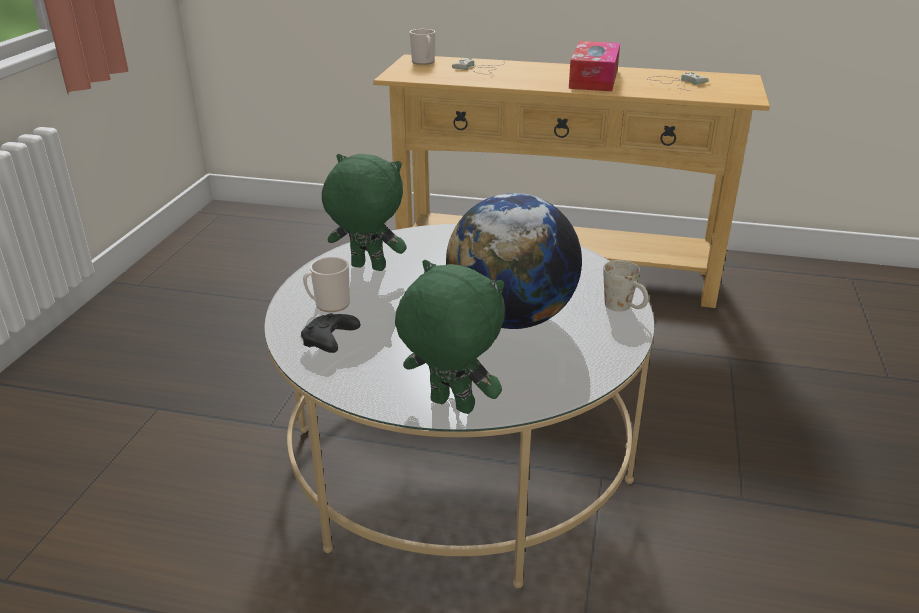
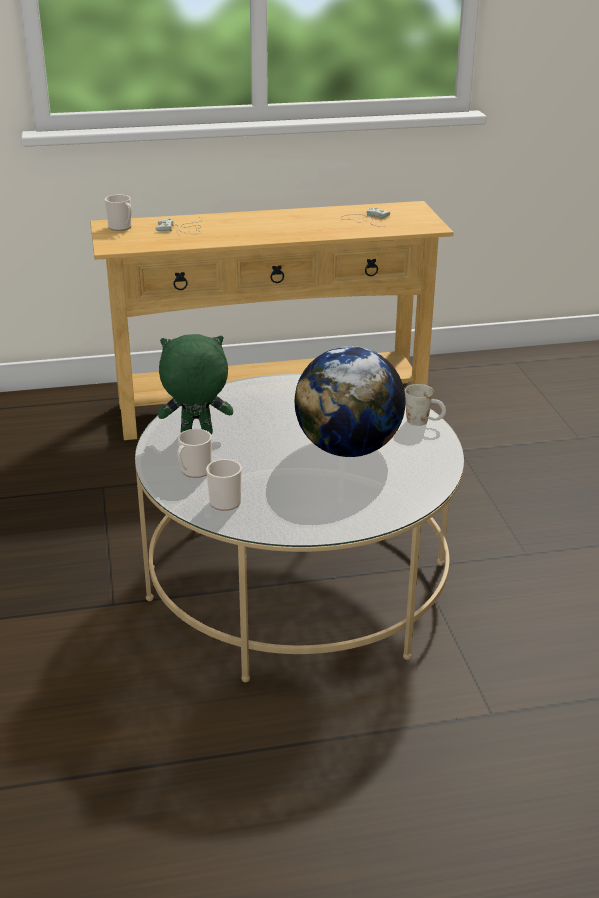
camera: 25 degrees left, 0 degrees up
(330, 342) = (224, 500): black game controller -> mug
(450, 406) = (358, 522): green plush toy -> none
(593, 79) = (293, 224): tissue box -> none

